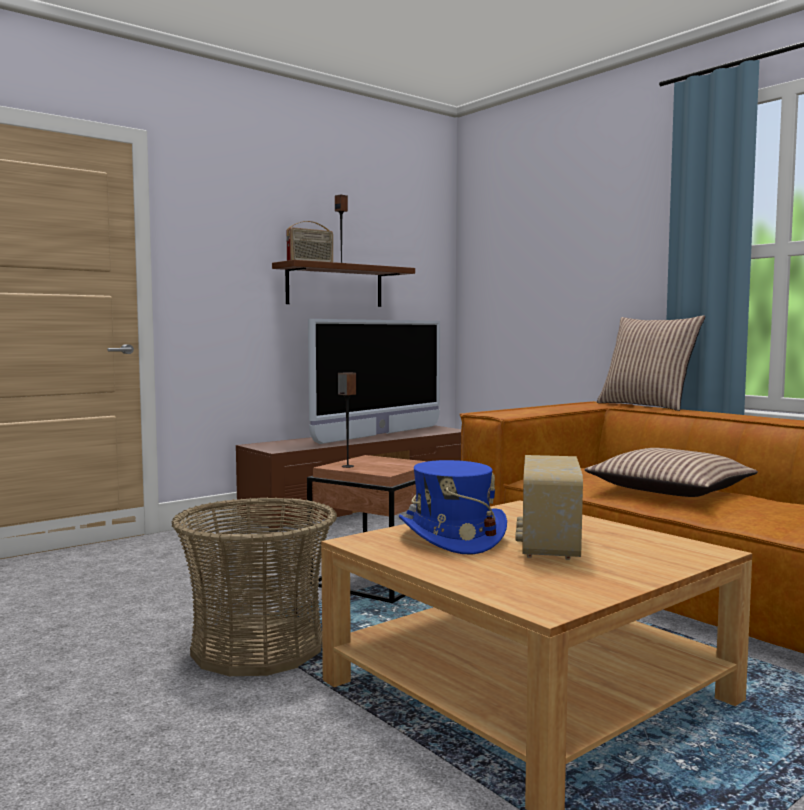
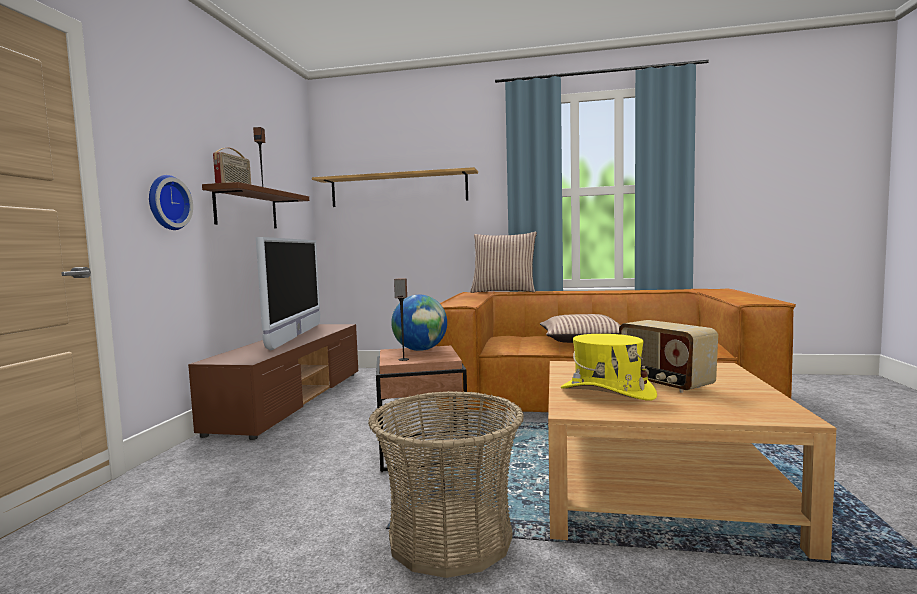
camera: 40 degrees left, 0 degrees up
(225, 284) = (166, 203): none -> wall clock
(393, 461) = (420, 350): none -> globe
(451, 537) = (607, 392): blue hat -> yellow hat
(542, 253) = (398, 189): none -> shelf

